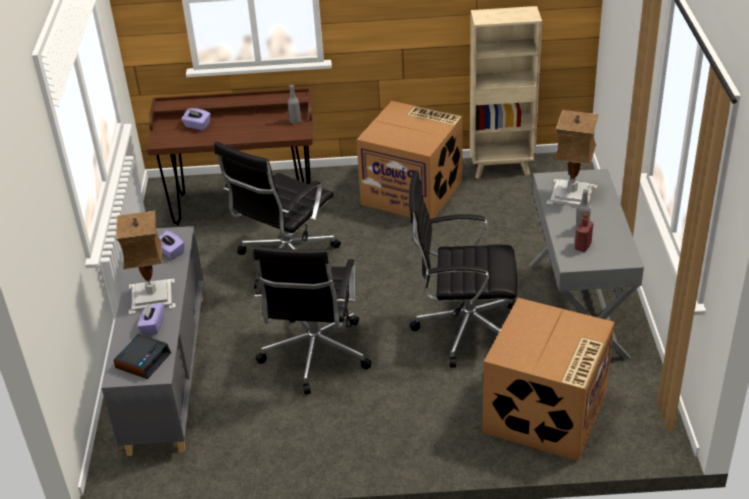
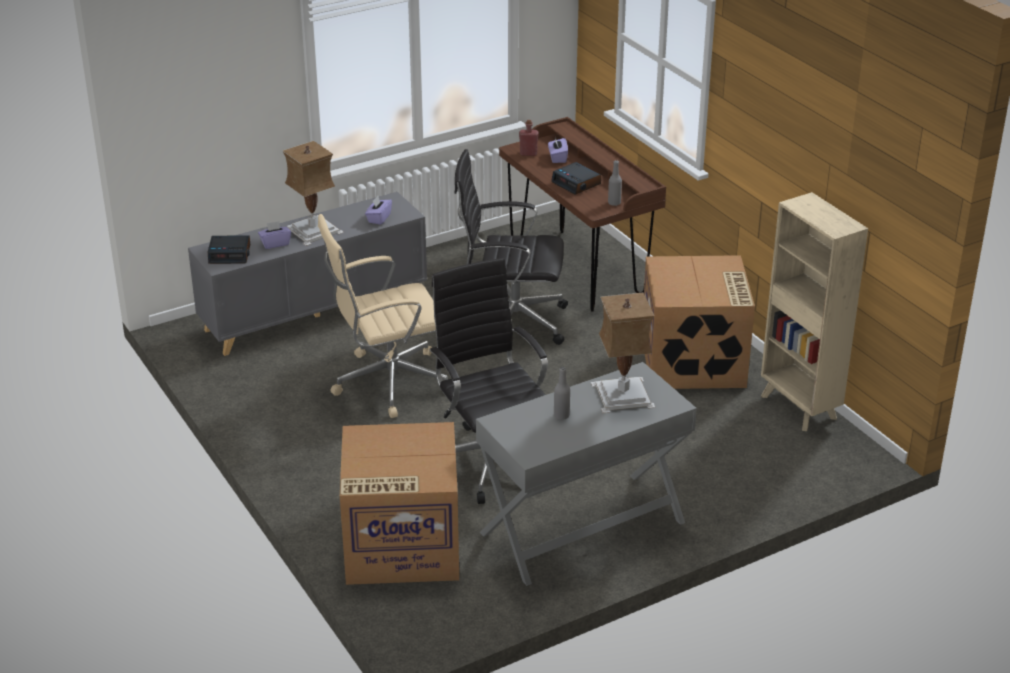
camera: 60 degrees right, 5 degrees down
(247, 129) = (576, 183): none -> alarm clock
(315, 356) = (388, 382): black office chair -> beige office chair
(582, 246) = (531, 422): red bottle -> red bottle (528, 153)

